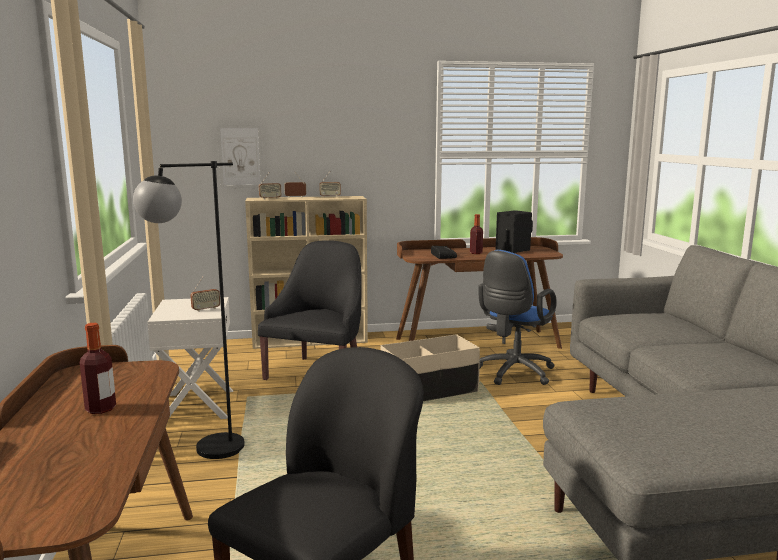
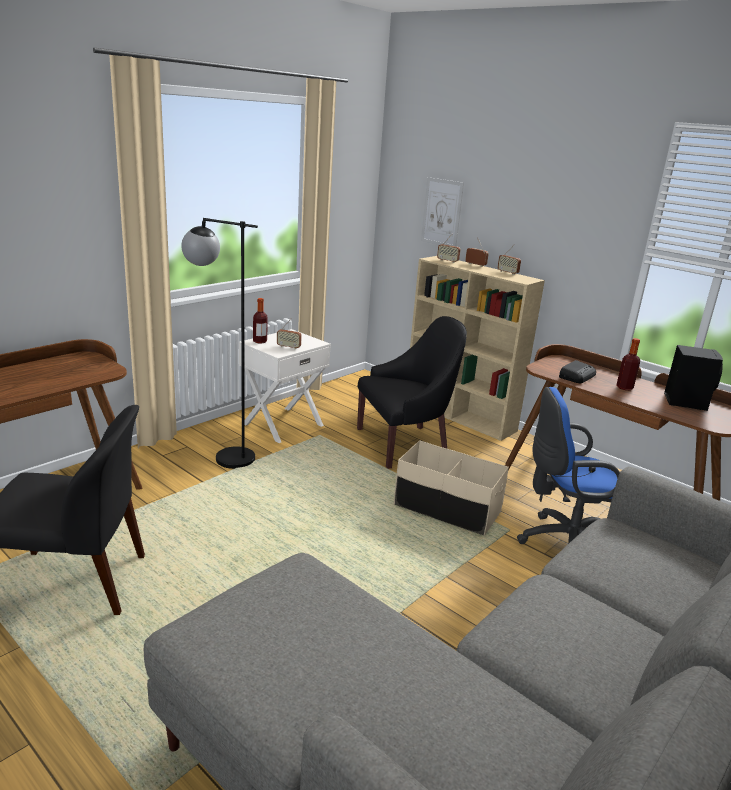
camera: 50 degrees right, 10 degrees up
(101, 409) = (29, 381): bottle -> bottle (260, 341)

